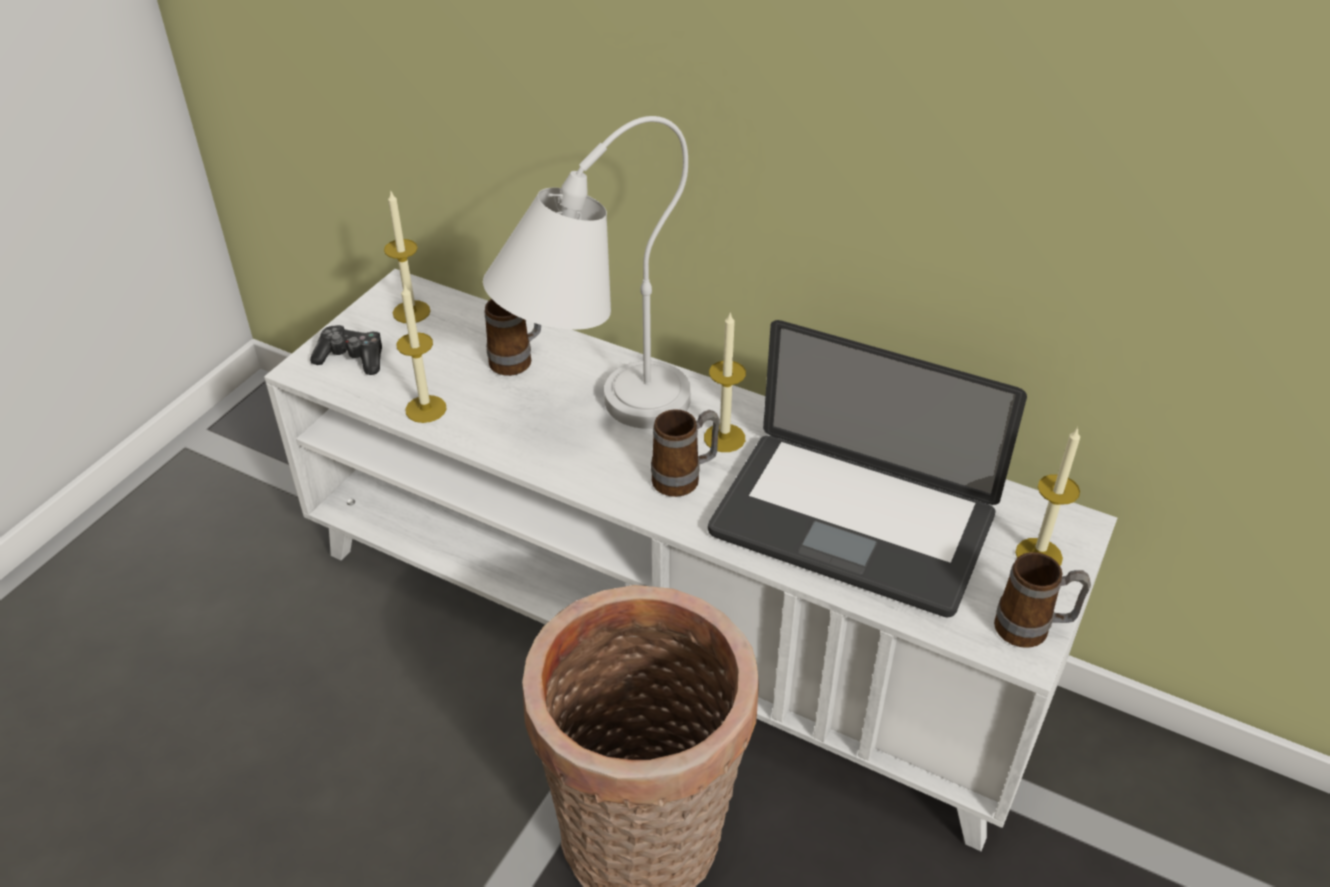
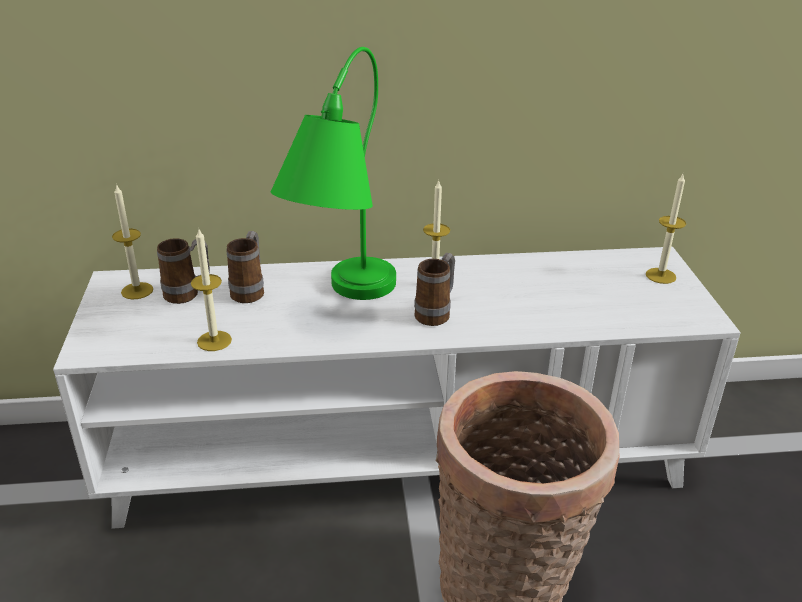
camera: 35 degrees left, 10 degrees down
(352, 358) = (119, 332): game controller -> none
(593, 419) = (341, 304): white table lamp -> green table lamp
(851, 525) = (556, 299): laptop -> none
(1032, 630) = (700, 309): mug -> mug (188, 294)

